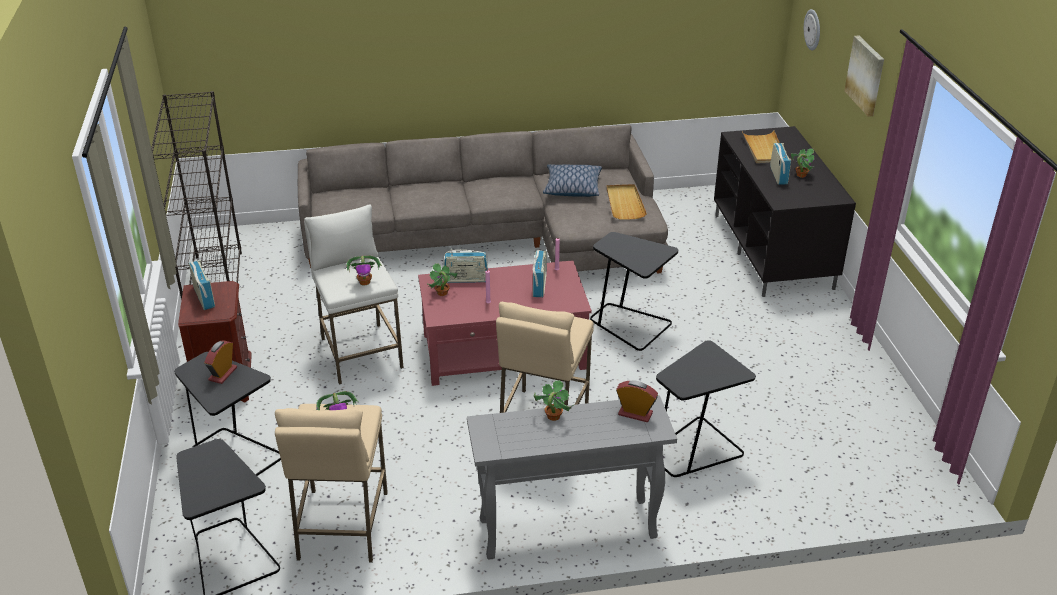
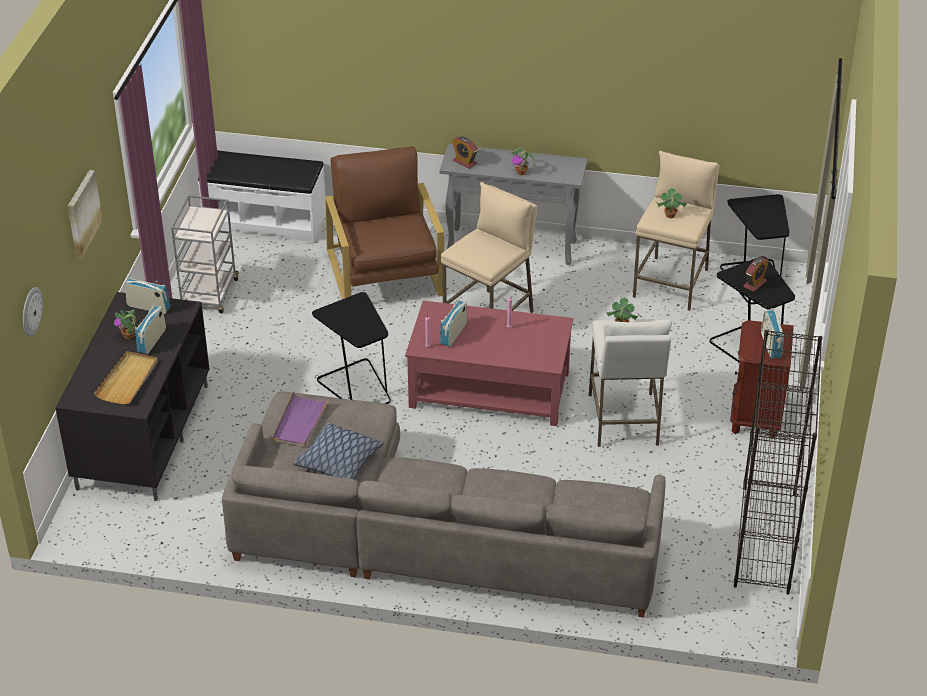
camera: 160 degrees left, 5 degrees up
(442, 293) = (546, 347): potted plant -> none
(466, 279) = (518, 356): radio -> radio (148, 307)
(624, 203) = (300, 422): beige tray -> purple tray
(694, 450) = (385, 273): black side table -> brown armchair
(852, 378) = (209, 295): none -> grey cart
(892, 485) = (265, 220): none -> white bench

